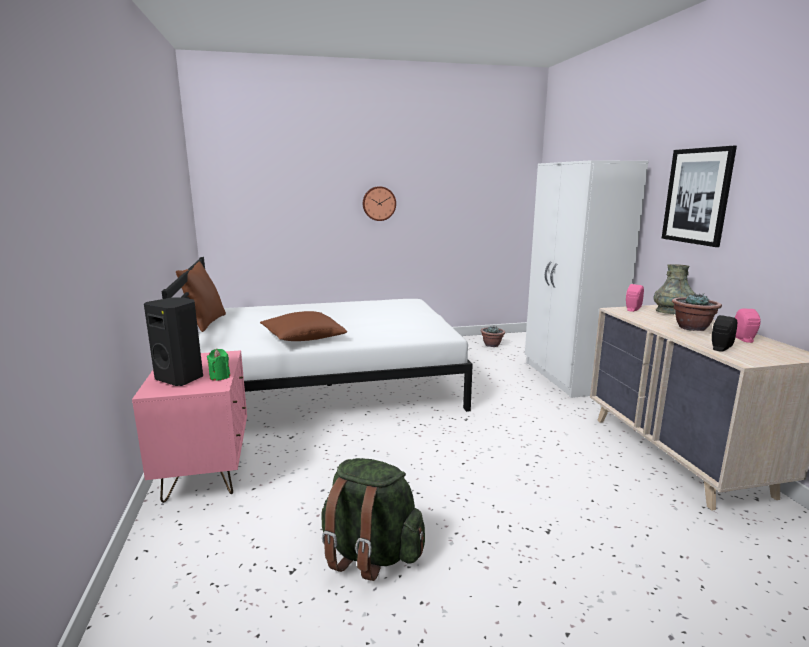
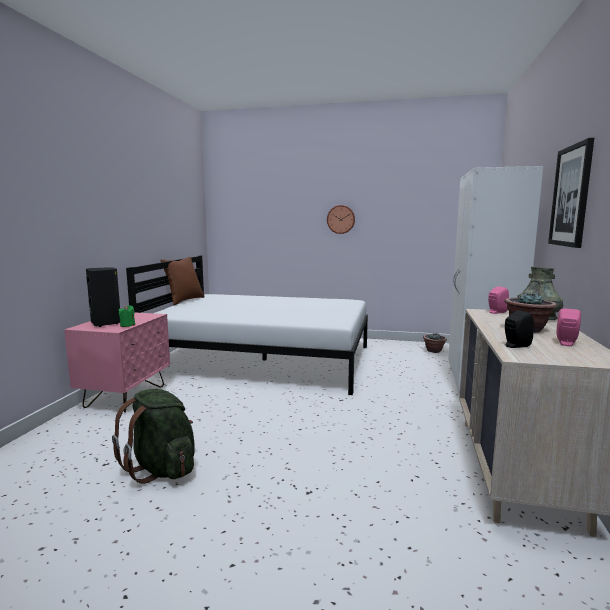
camera: 25 degrees right, 5 degrees down
(303, 338) = (229, 314): brown pillow -> none

